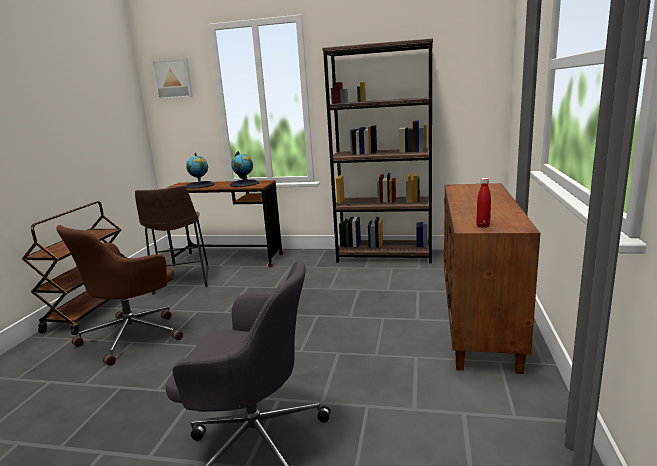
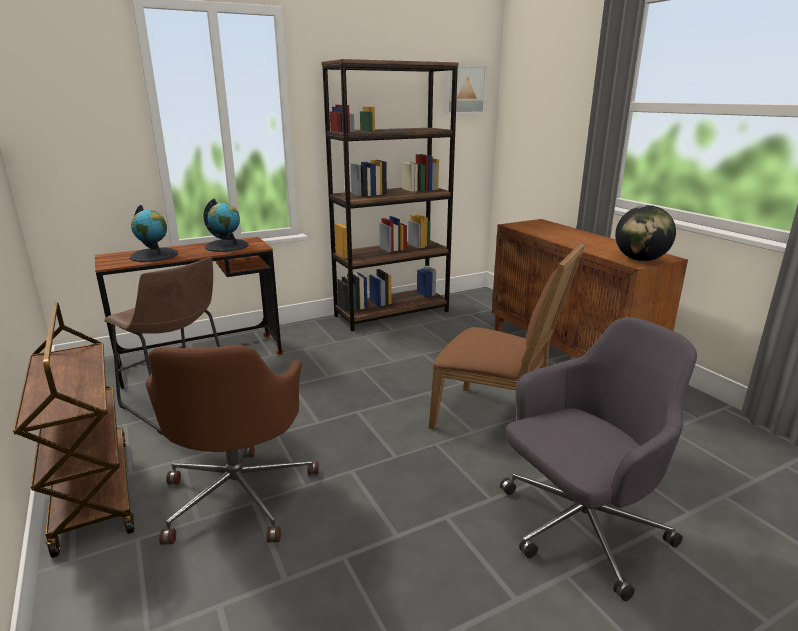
camera: 40 degrees left, 5 degrees up
(173, 79) = (62, 81): picture -> picture (463, 89)
(328, 349) = (496, 420): none -> brown chair
(483, 226) = (640, 260): red bottle -> globe

